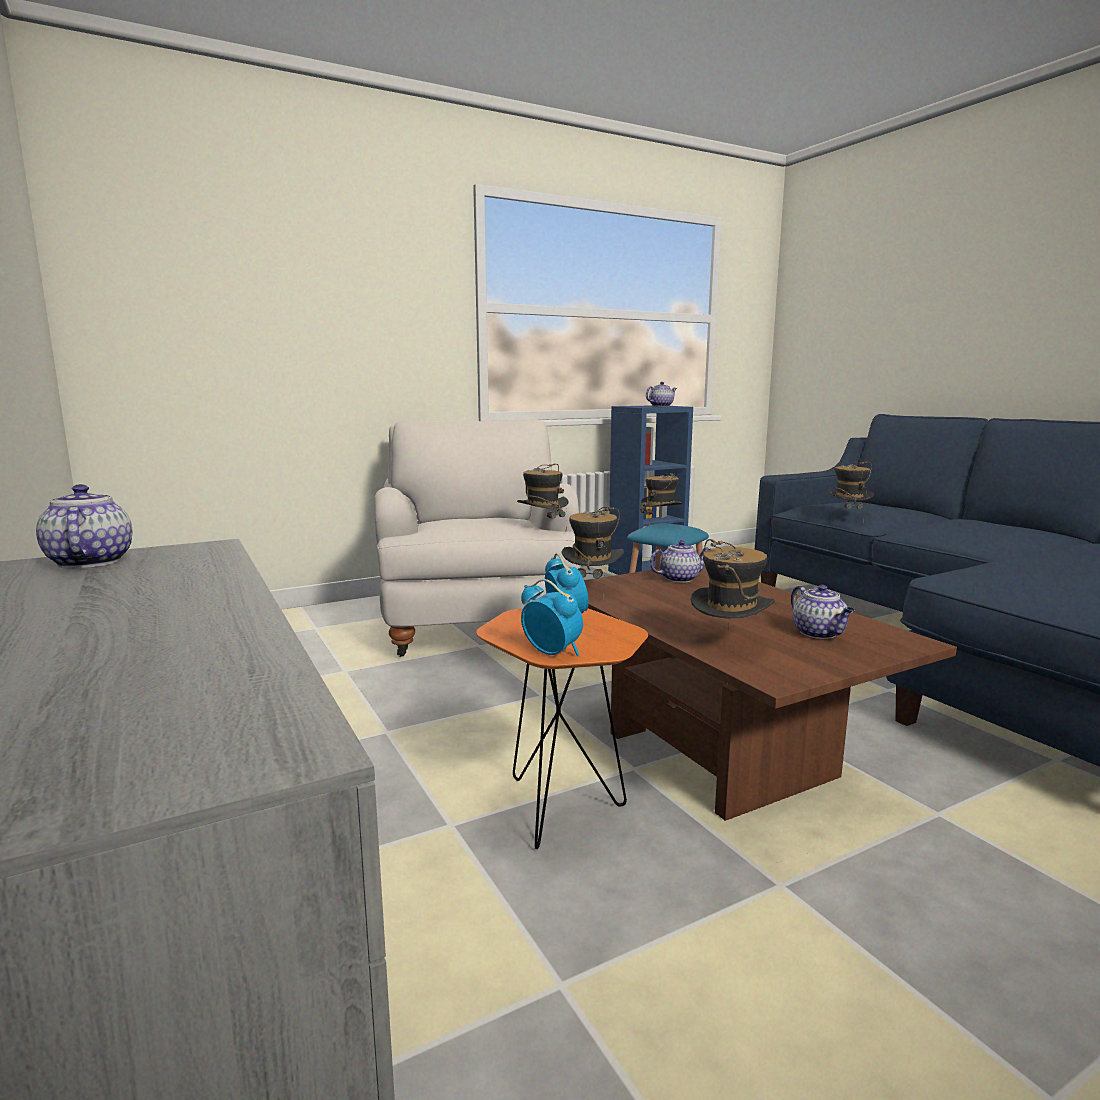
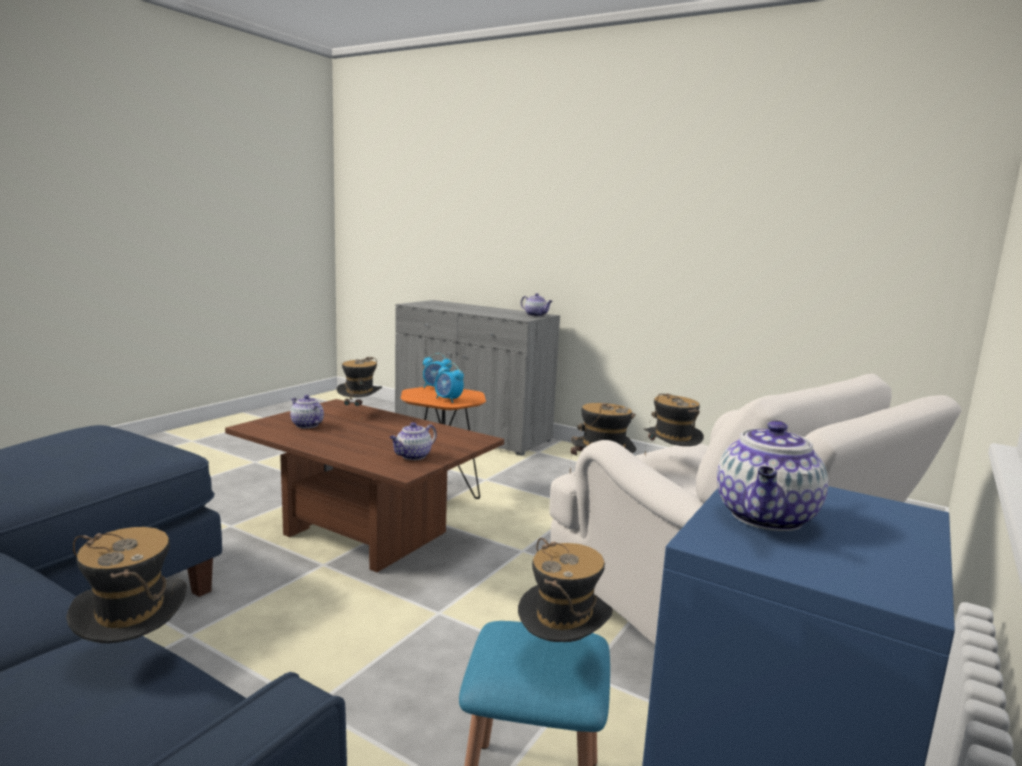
camera: 150 degrees right, 0 degrees up
(592, 589) = (469, 437): hat -> hat (669, 464)

